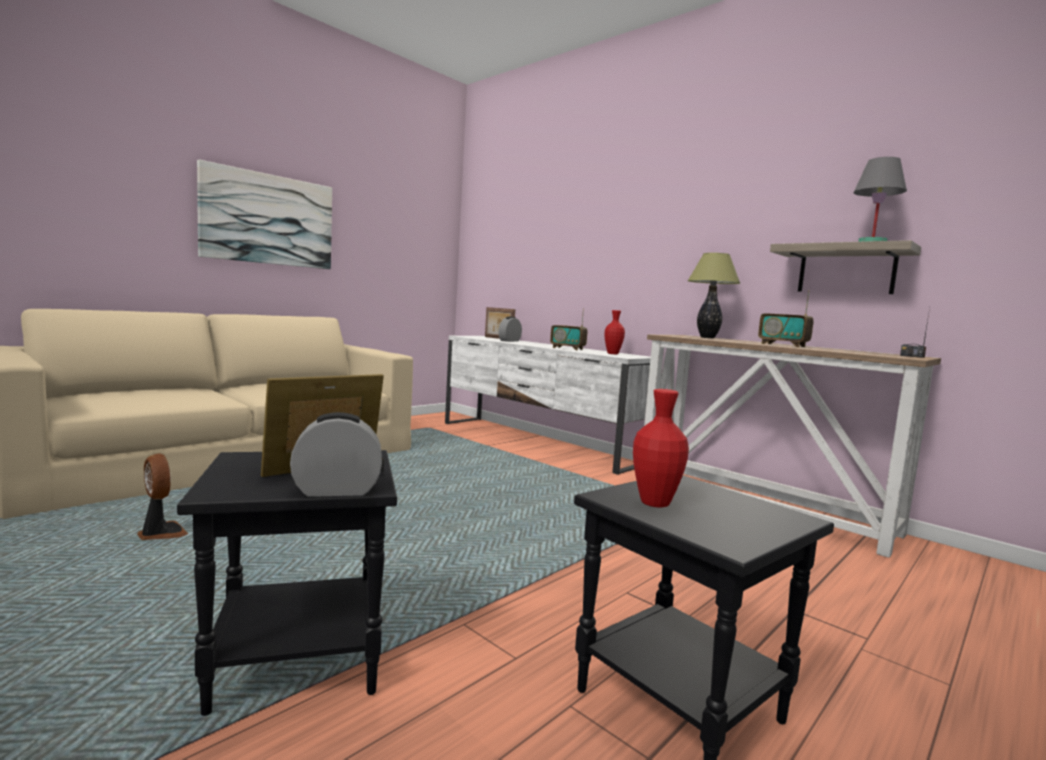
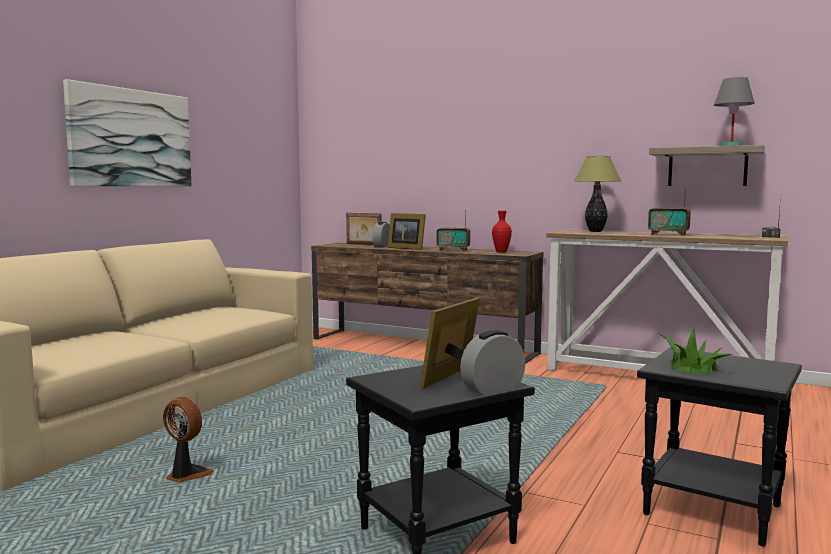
camera: 15 degrees left, 0 degrees up
(528, 343) = (406, 248): none -> picture frame
(536, 442) = (422, 346): white tv stand -> brown tv stand
(655, 503) = (692, 368): red vase -> potted plant

